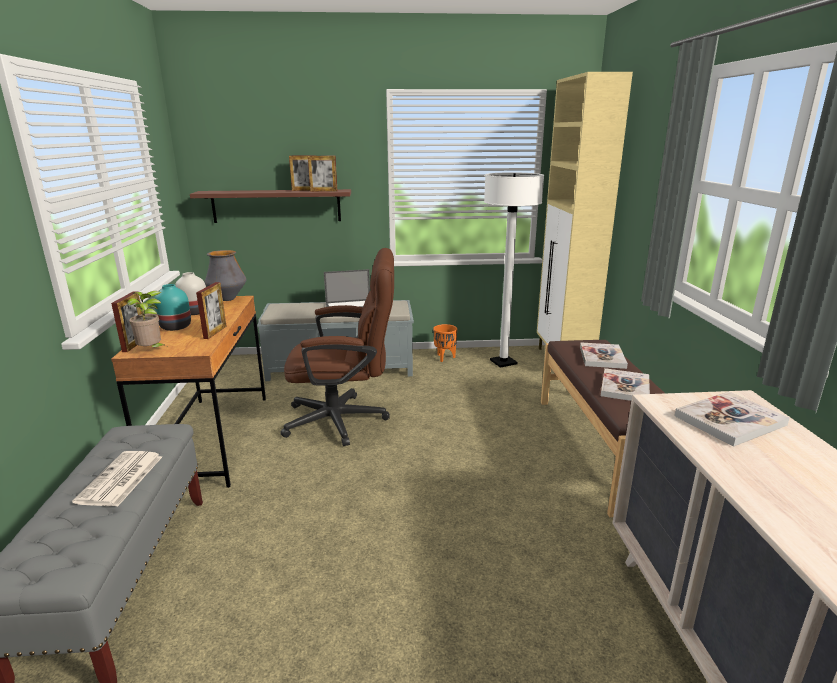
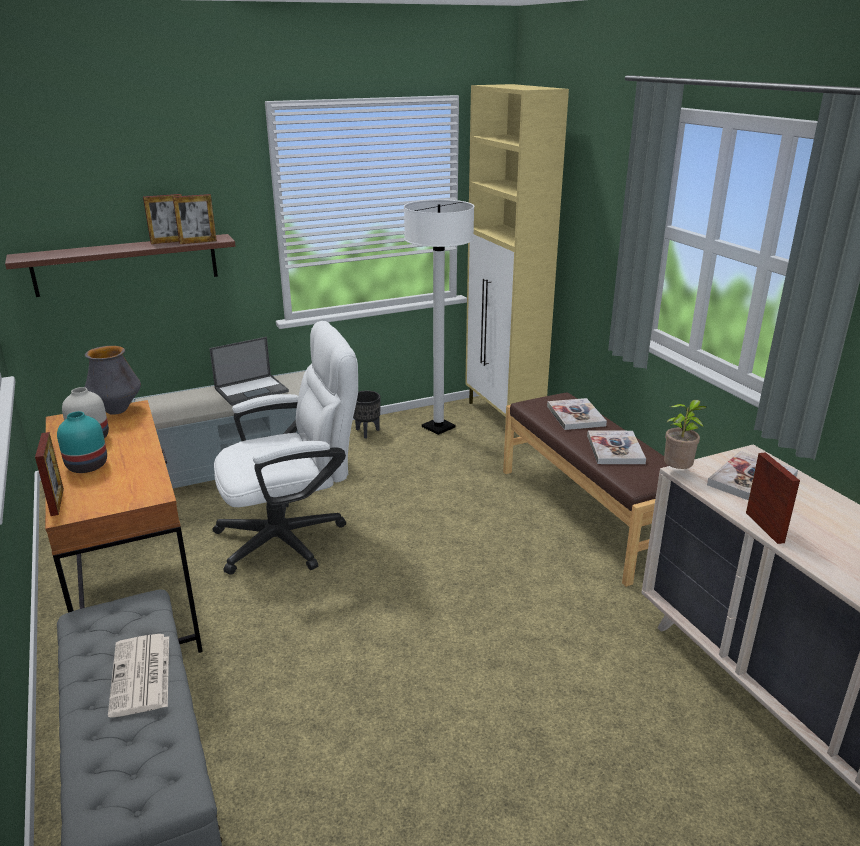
camera: 20 degrees left, 5 degrees up
(152, 350) = (92, 507): potted plant -> potted plant (678, 472)
(215, 332) = (150, 465): picture frame -> picture frame (764, 527)
(345, 420) = (293, 536): brown office chair -> white office chair
(445, 358) = (367, 432): orange planter -> black planter

